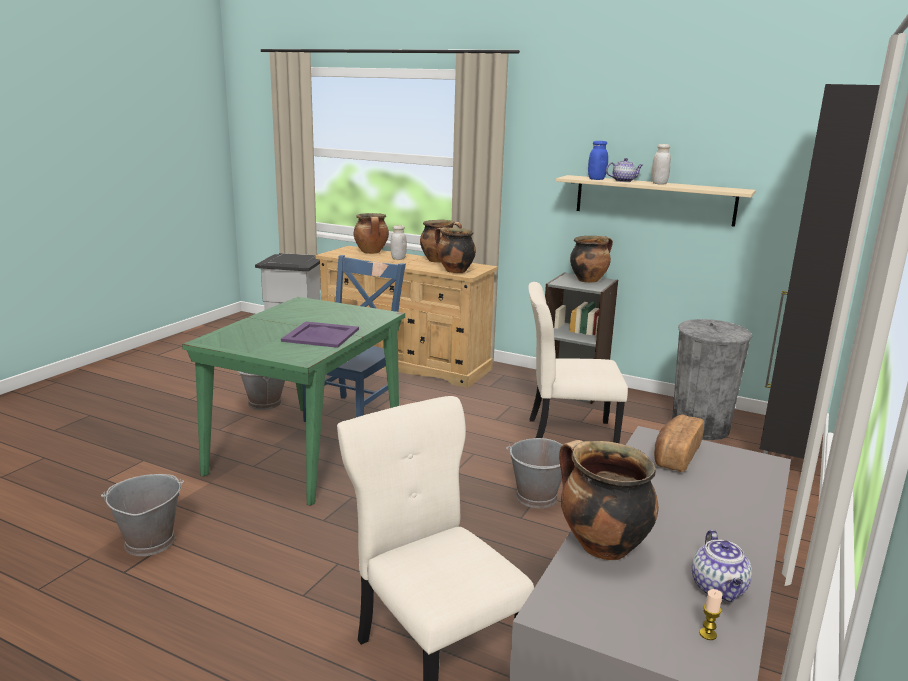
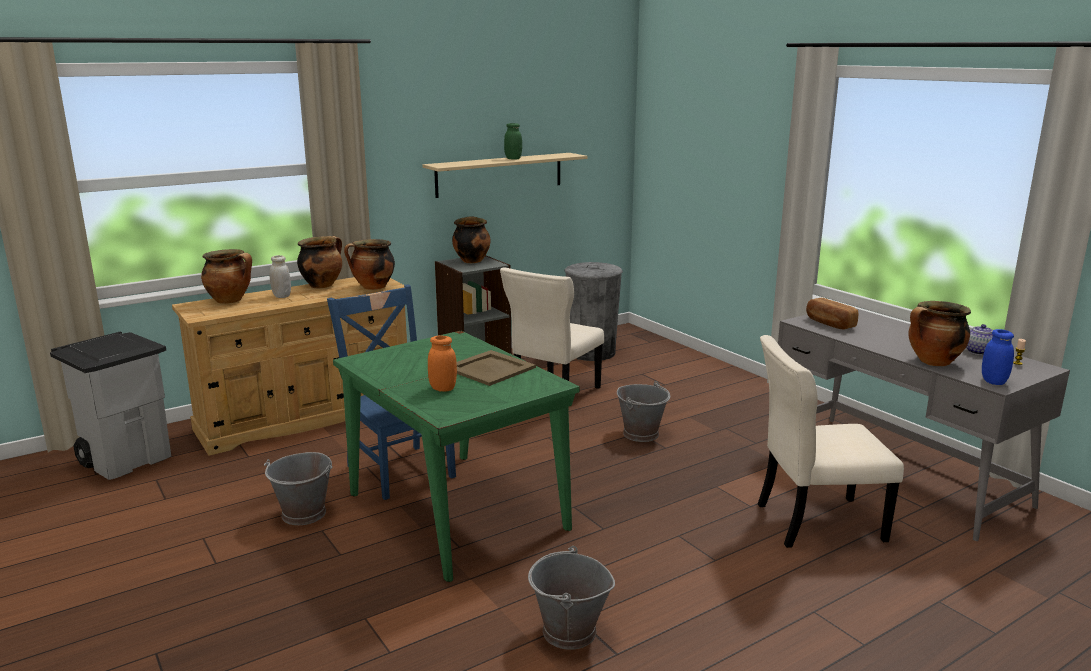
camera: 60 degrees left, 0 degrees up
(263, 331) = (443, 388): none -> orange jar
(320, 335) = (489, 368): purple tray -> beige tray
(596, 179) = (464, 163): blue jar -> blue jar (993, 381)
(623, 181) = (486, 161): teapot -> none
(659, 183) = (513, 159): white jar -> green jar
(785, 455) = (655, 345): black cabinet -> none

